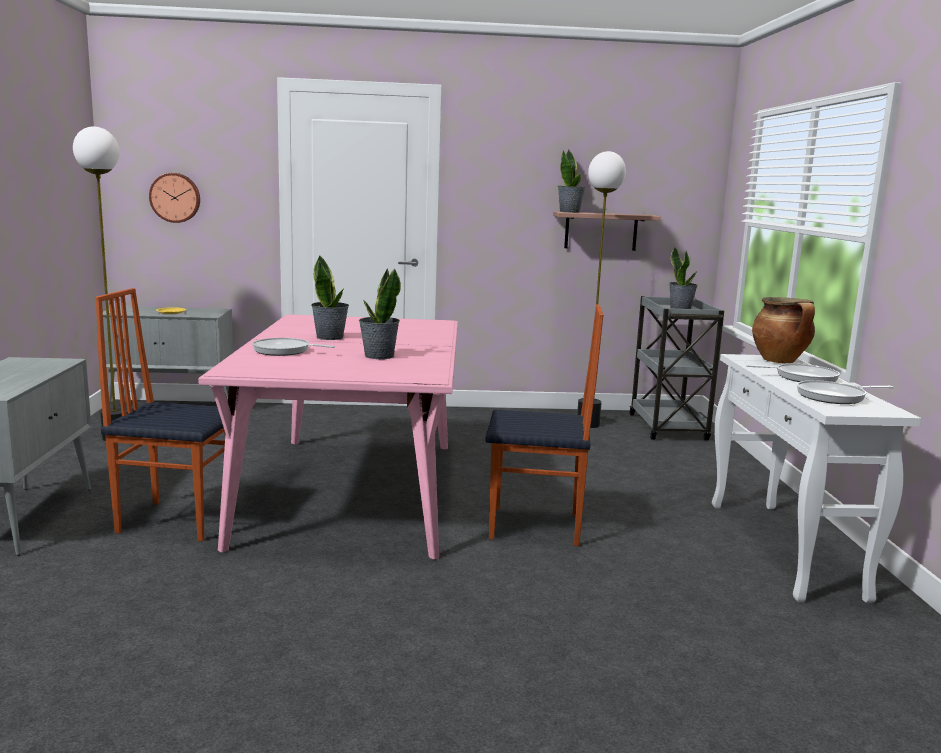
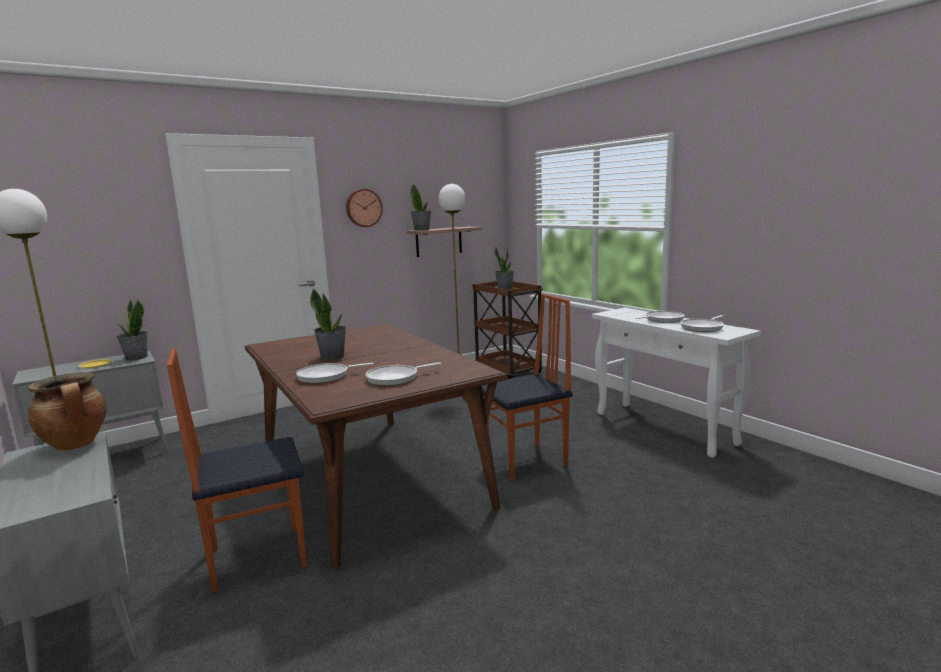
camera: 30 degrees left, 0 degrees up
(175, 197) = (71, 253): wall clock -> wall clock (363, 208)
(336, 365) = (395, 378): none -> frying pan
(353, 491) = (371, 479): pink dining table -> brown dining table
(378, 356) = (406, 363): potted plant -> potted plant (136, 357)
(668, 428) = (508, 370): grey cart -> brown cart
(780, 361) = (629, 312): cooking pot -> cooking pot (76, 444)

